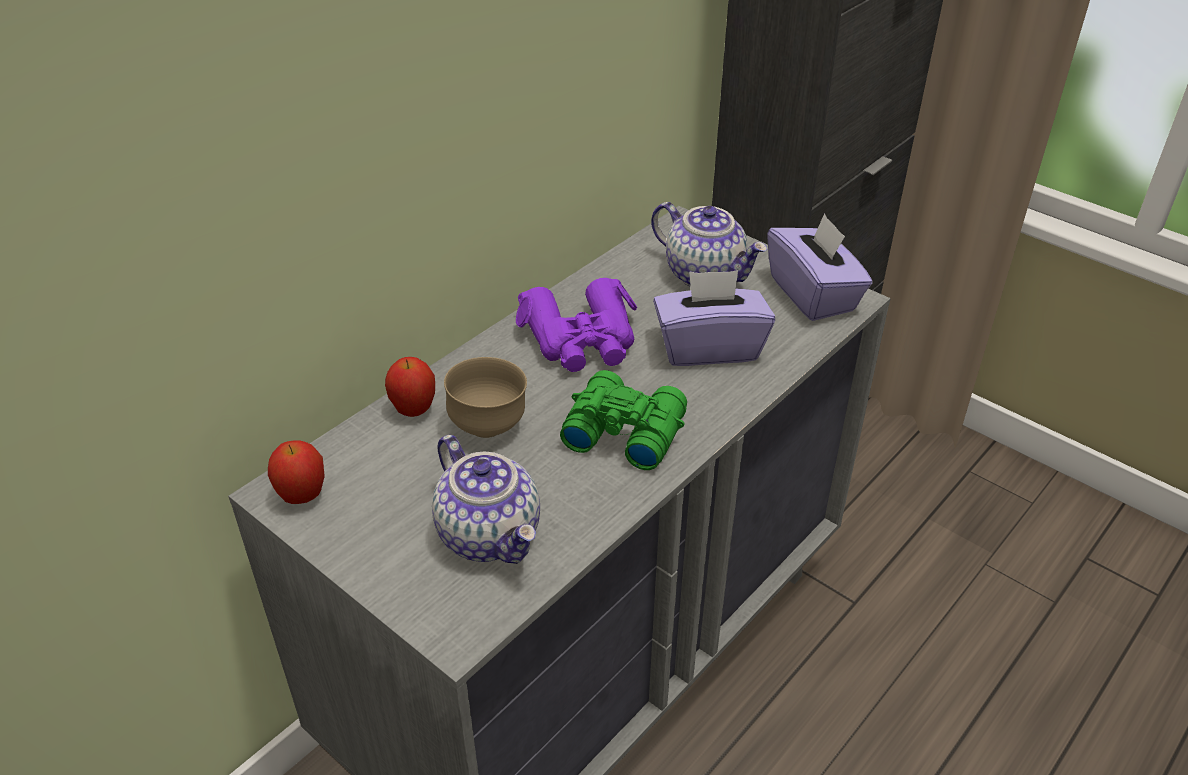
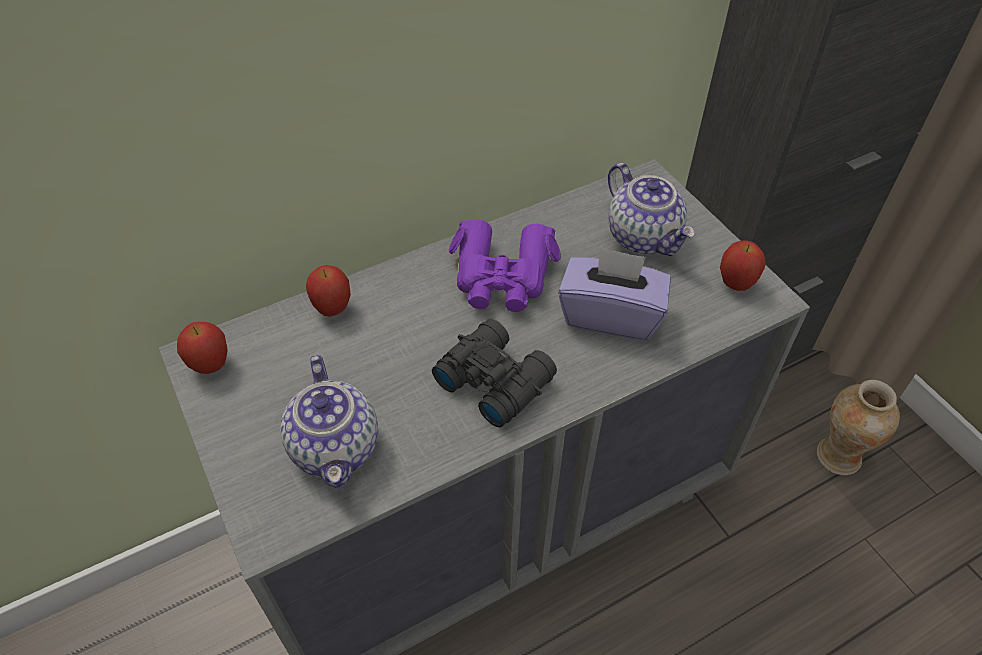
camera: 20 degrees right, 10 degrees up
(489, 427) = (384, 342): brown bowl -> none
(623, 430) = (494, 378): green binoculars -> black binoculars
(813, 294) = (735, 284): purple tissue box -> apple
(926, 494) = (838, 456): none -> vase

